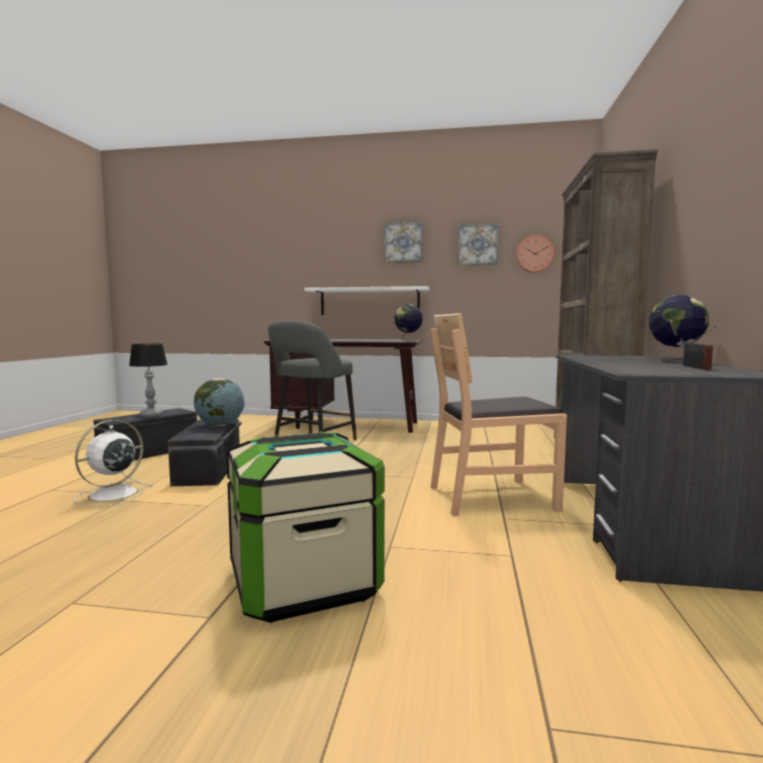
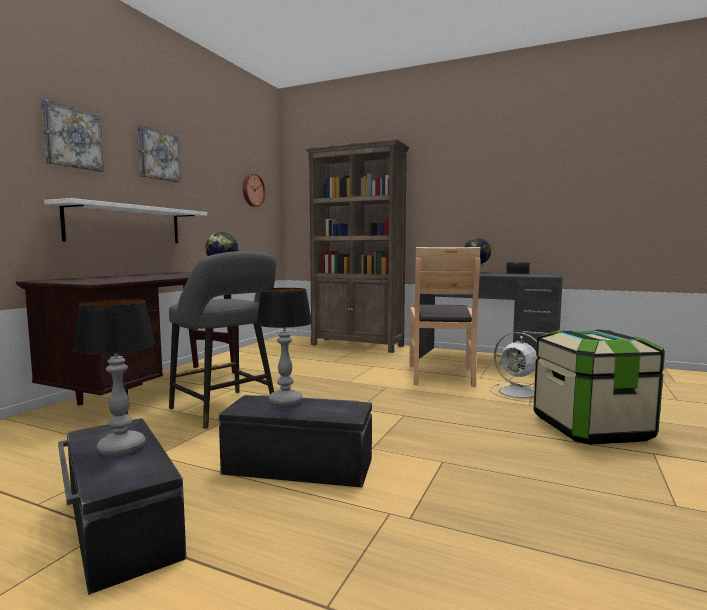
camera: 75 degrees left, 0 degrees up
(111, 495) = (384, 529): white fan -> white fan (519, 393)
(220, 425) = (286, 401): globe -> table lamp
(477, 245) = (218, 173): picture -> picture (72, 138)

